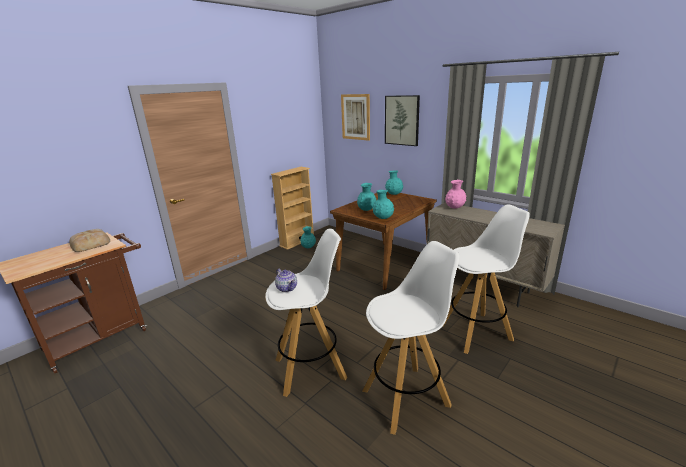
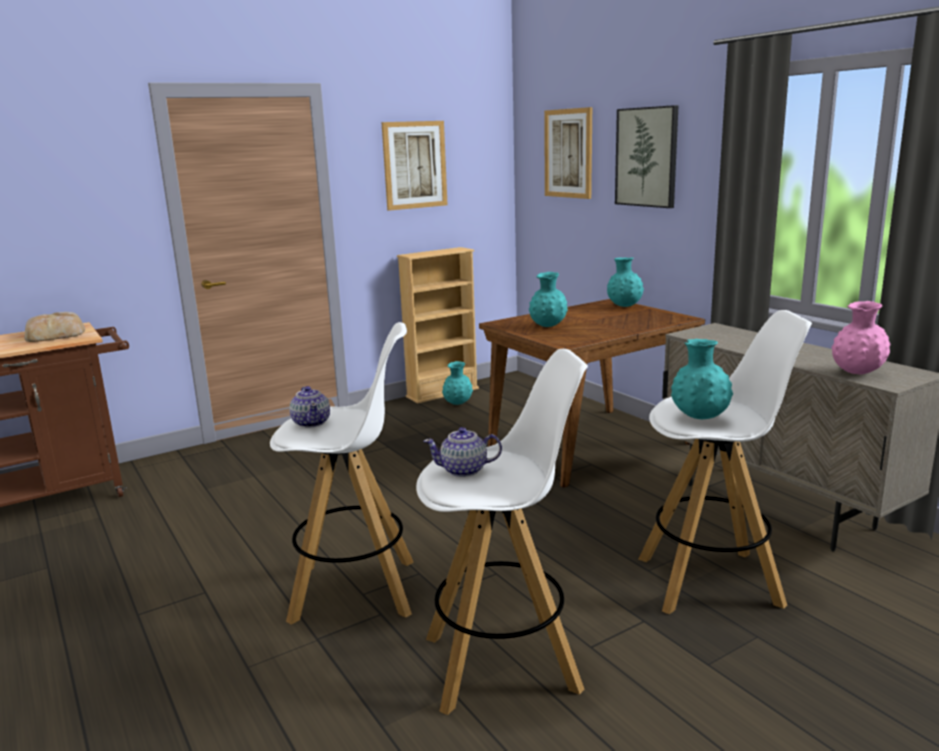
camera: 15 degrees right, 5 degrees down
(276, 125) = (415, 165): none -> picture
(383, 218) = (568, 340): turquoise vase -> turquoise vase (699, 418)
(392, 310) = (464, 470): none -> teapot
(454, 208) = (726, 332): pink vase -> pink vase (857, 373)

